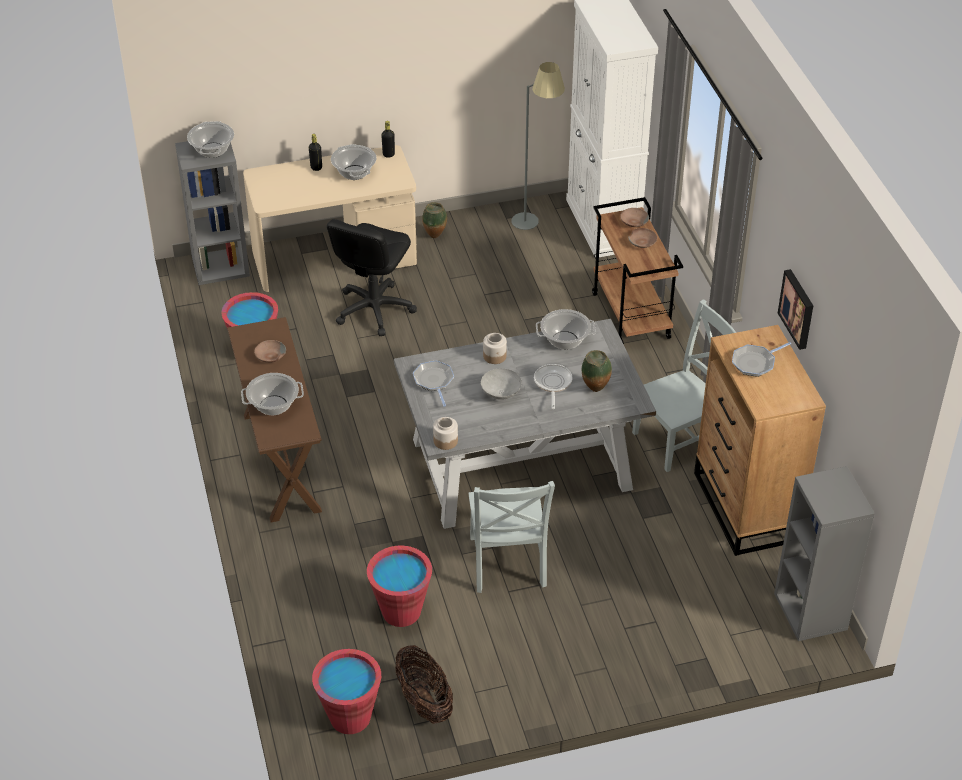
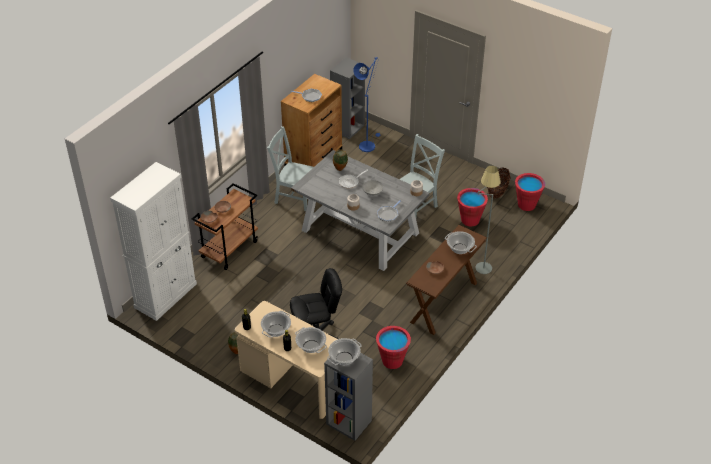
camera: 130 degrees left, 0 degrees up
(535, 225) = (190, 319): grey floor lamp -> grey floor lamp (482, 262)
(565, 340) = (320, 192): cooking pot -> cooking pot (311, 346)
(733, 609) = (368, 144): none -> blue floor lamp
(798, 308) = (286, 76): picture -> none

